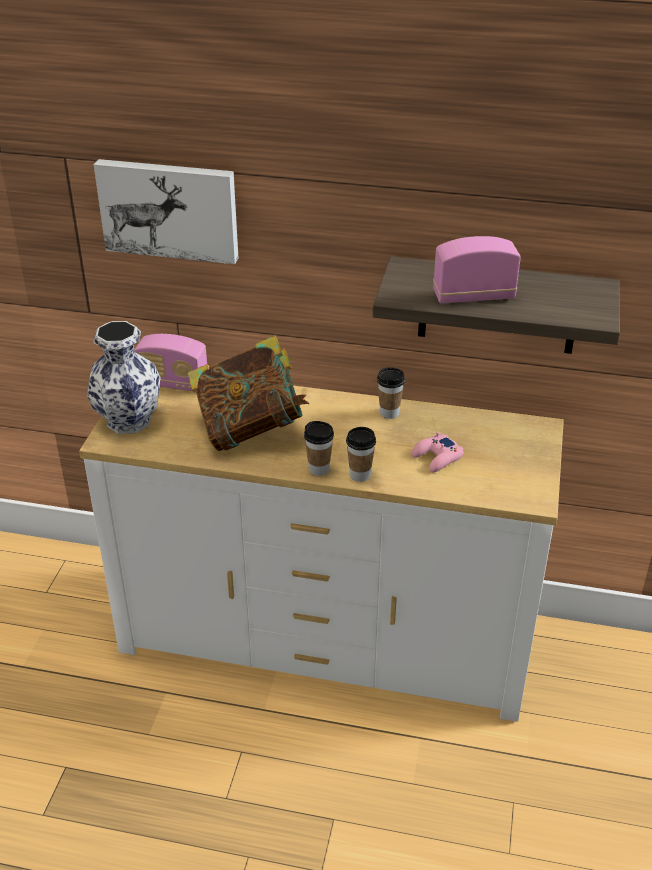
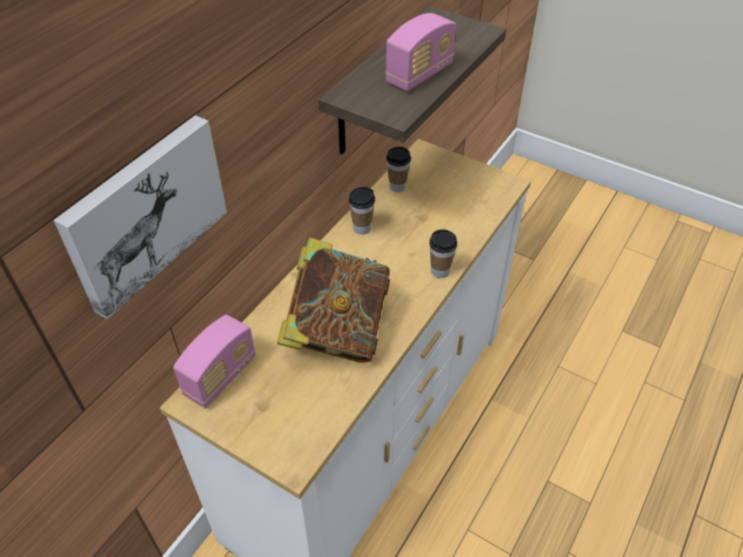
camera: 70 degrees left, 10 degrees up
(128, 421) = (269, 433): vase -> none
(319, 469) = (421, 296): cup -> cup (397, 186)
(437, 458) = (437, 218): pink game controller -> none
(473, 296) = (419, 74): radio -> radio turned 150 degrees counterclockwise

